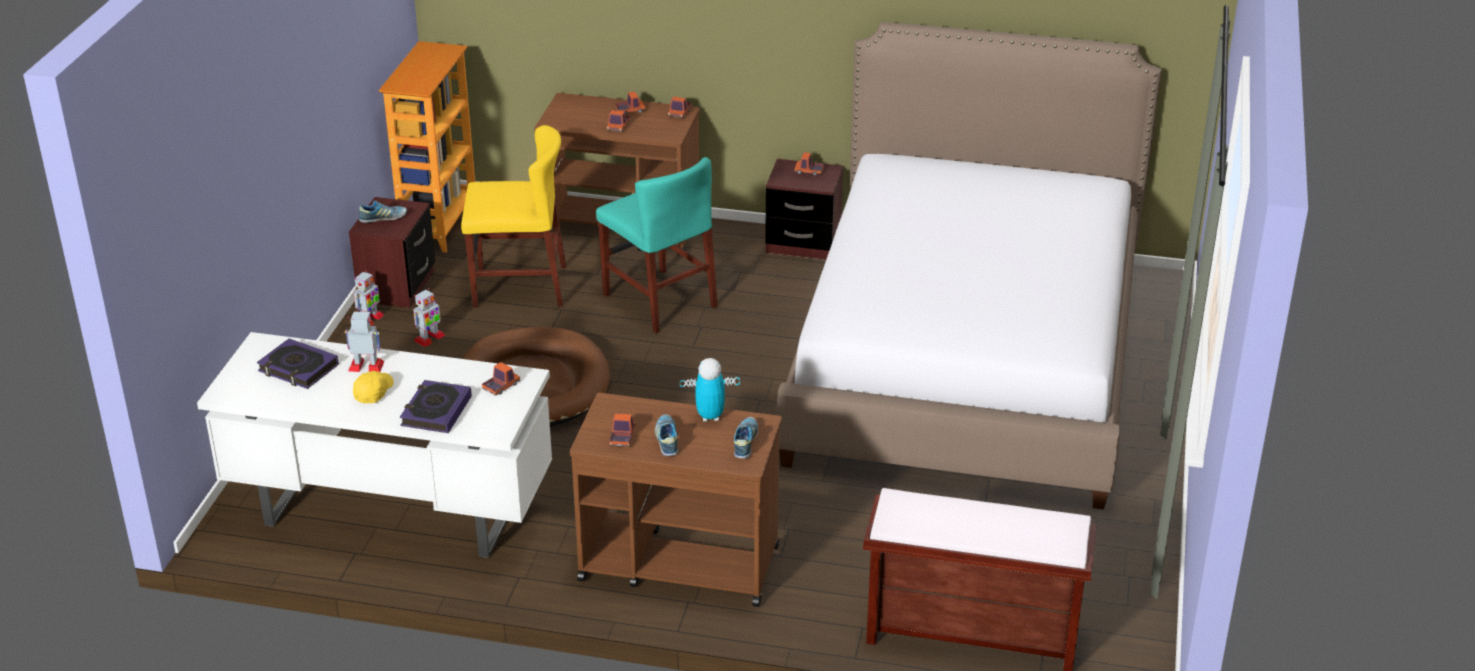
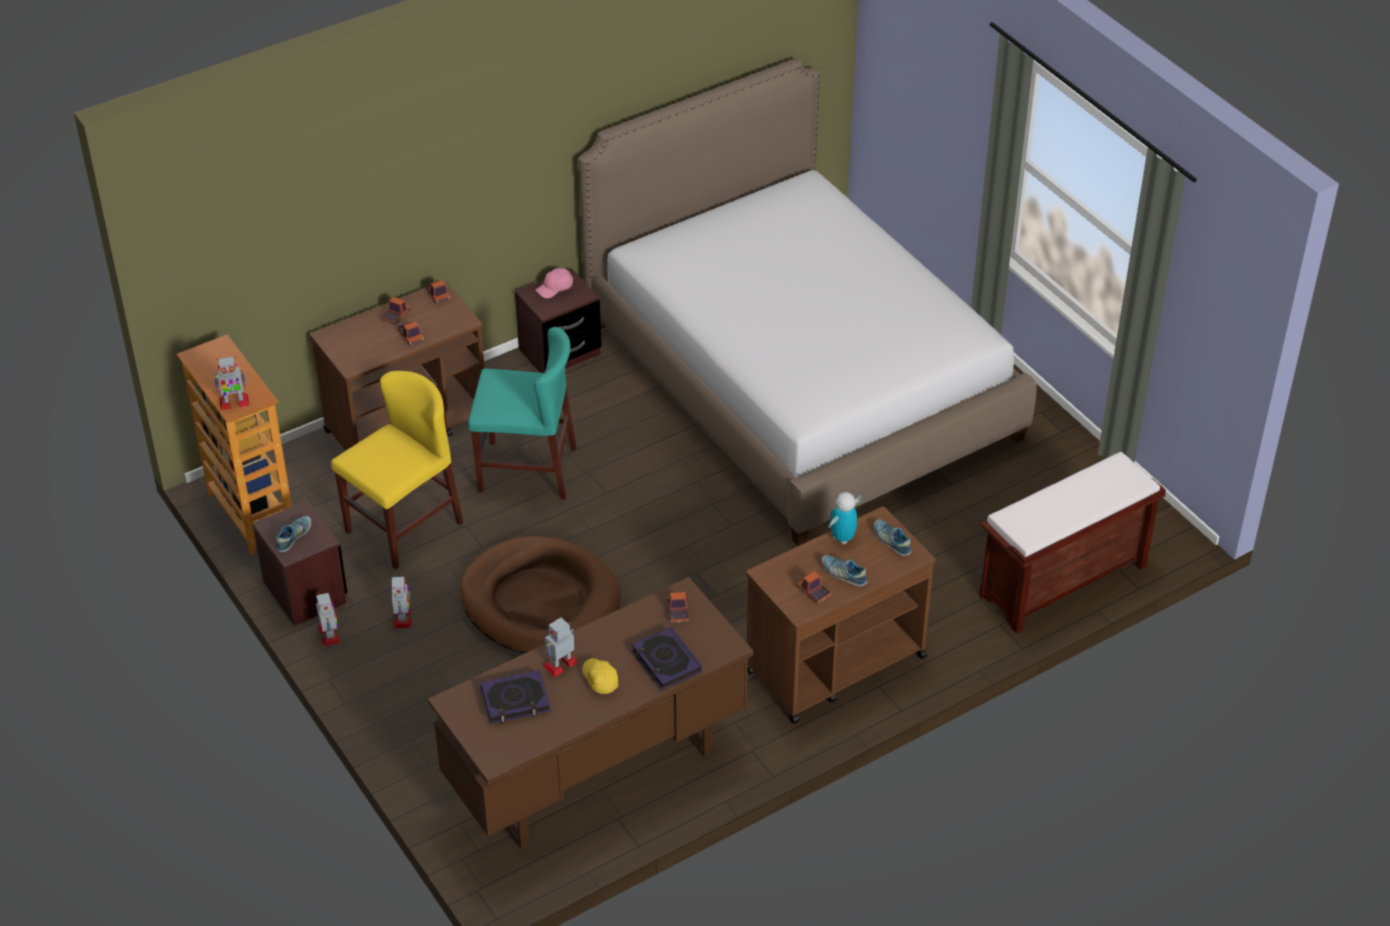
camera: 45 degrees left, 10 degrees up
(390, 514) = (596, 773): white desk -> brown desk
(402, 82) = (234, 402): none -> toy robot
(809, 171) = (555, 288): toy truck -> pink cap

